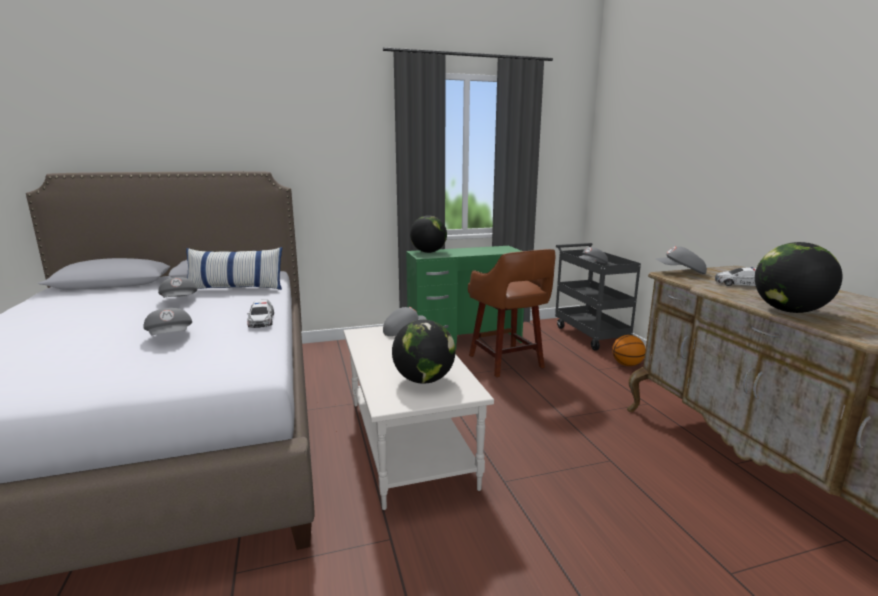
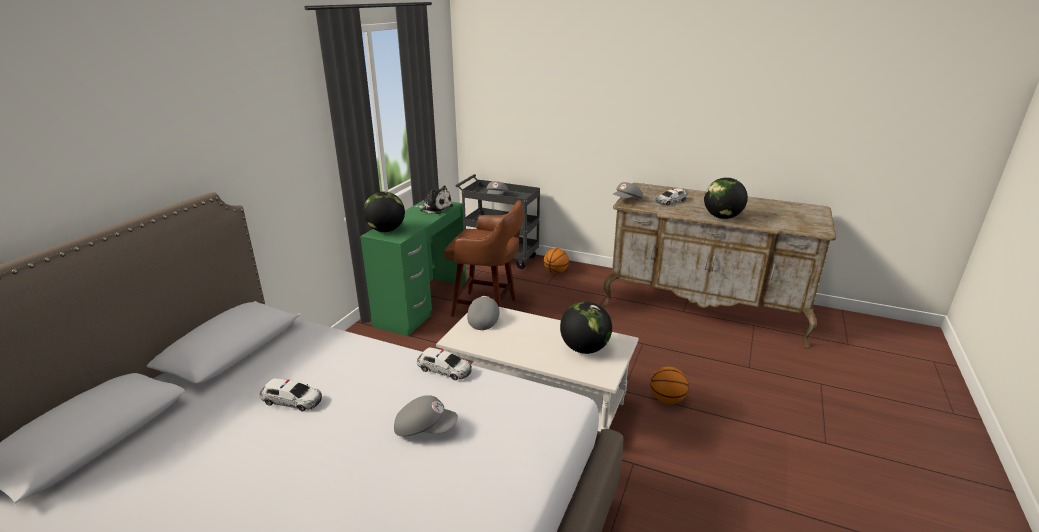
camera: 50 degrees left, 10 degrees up
(180, 301) = (292, 400): grey cap -> toy car
(235, 288) = (302, 356): pillow -> none
(495, 250) = (434, 208): none -> plush toy
(535, 520) = (666, 399): none -> basketball

